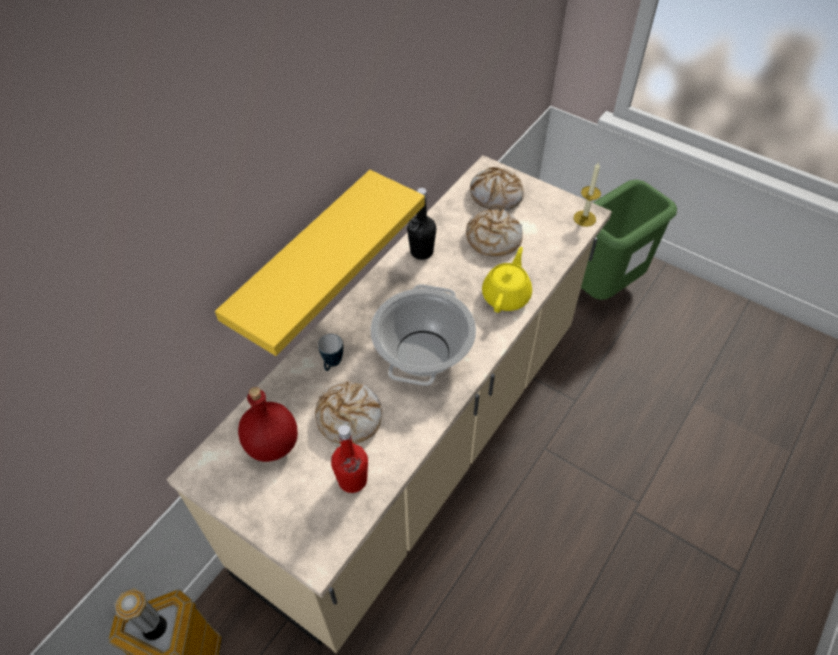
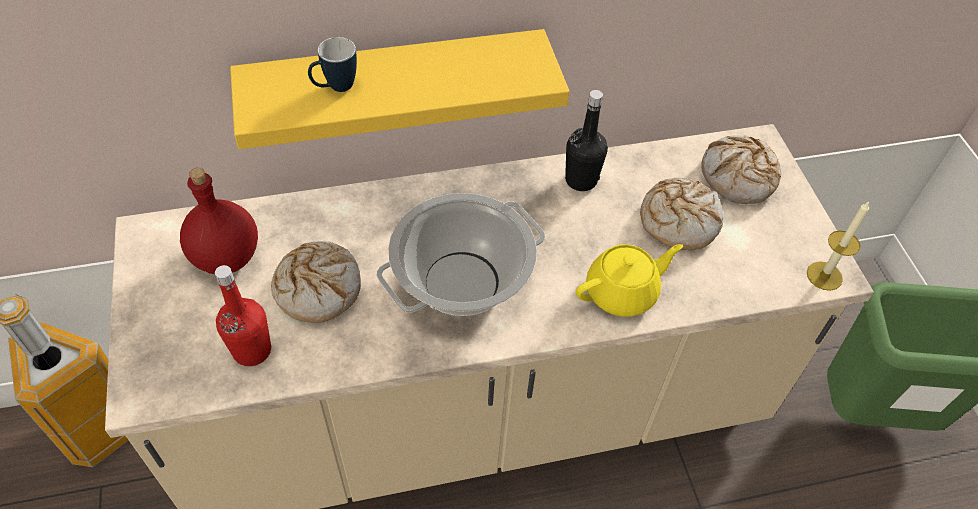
camera: 40 degrees right, 0 degrees up
(332, 365) = (362, 226): mug -> mug (335, 88)

